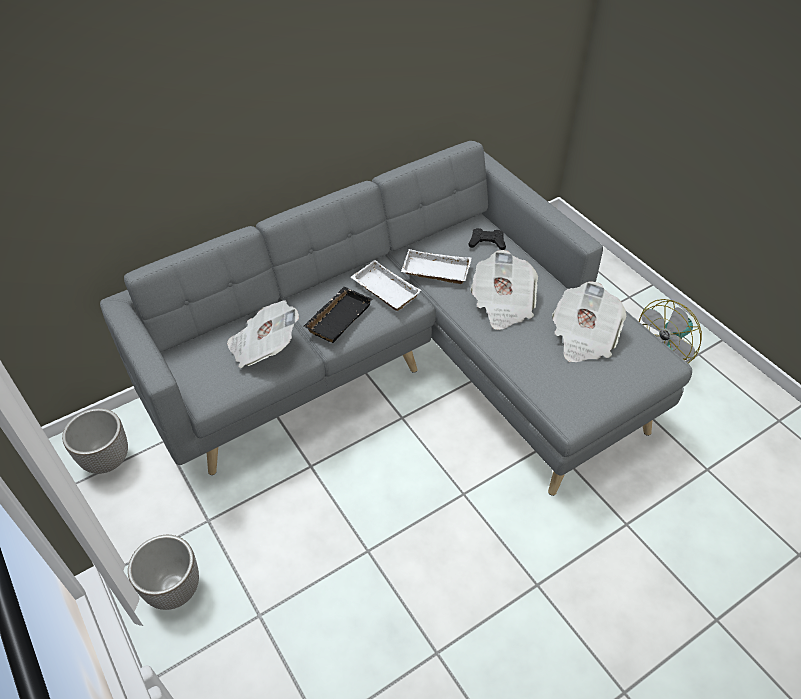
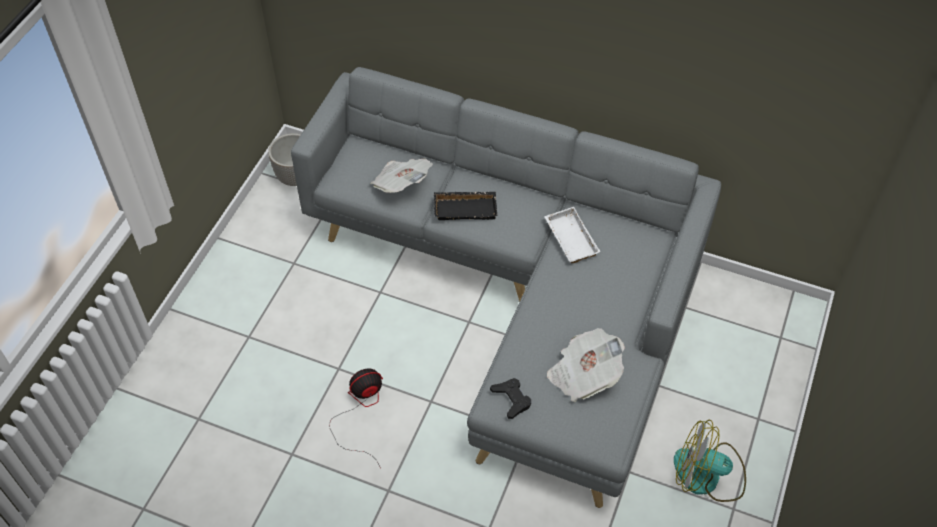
camera: 55 degrees right, 5 degrees up
(173, 589) = (234, 279): planter -> none
(383, 290) = (518, 218): white tray -> none
(431, 558) = (361, 410): none -> fan
(487, 242) = (638, 254): black game controller -> black game controller (511, 399)
(502, 304) = (573, 302): newspaper -> none

